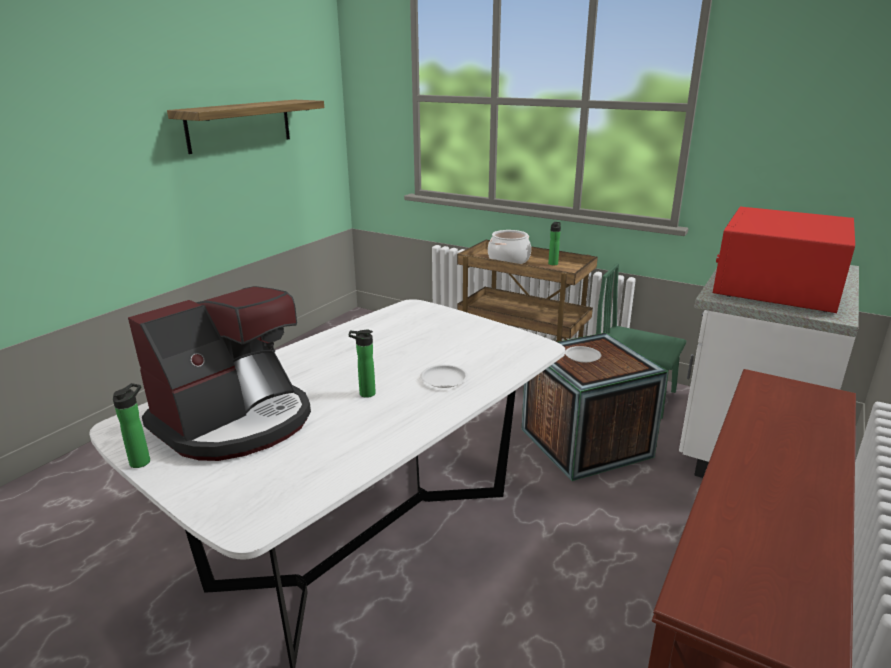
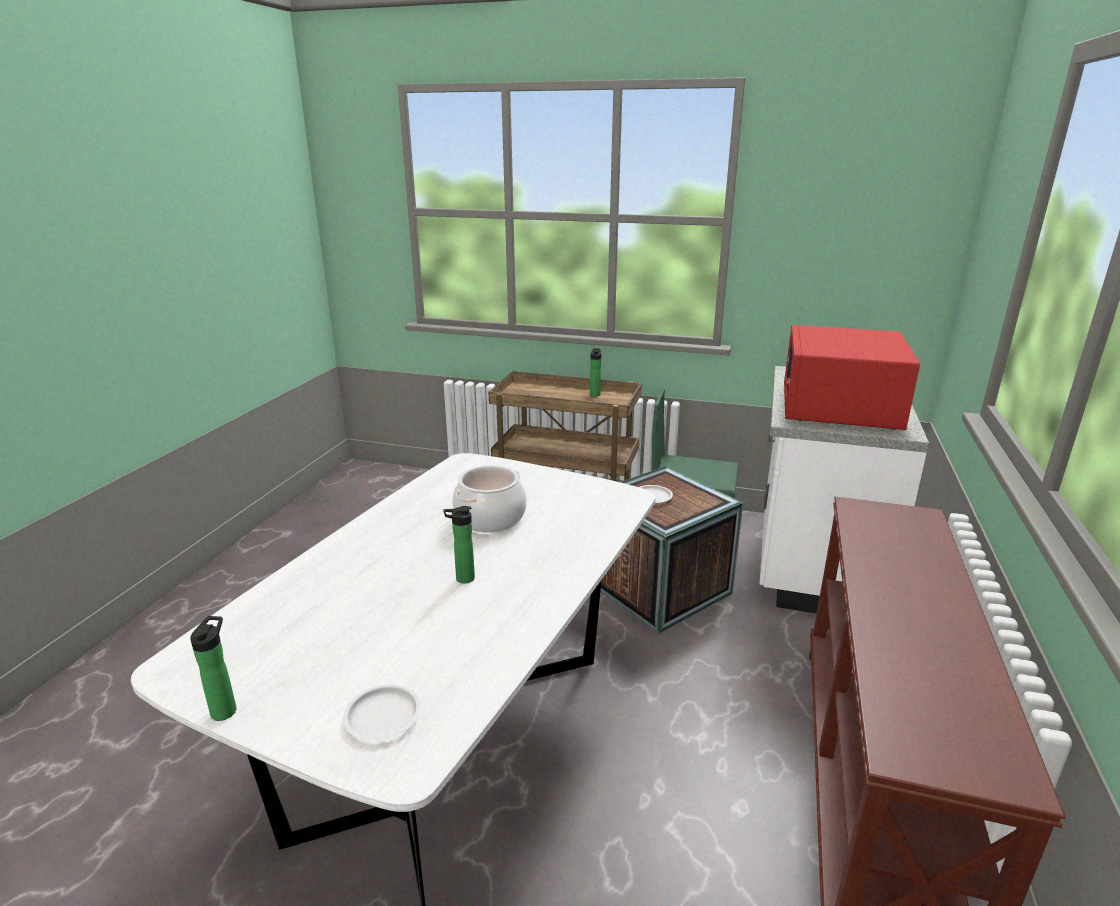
camera: 15 degrees left, 0 degrees up
(236, 422) = (323, 638): coffee machine -> none
(239, 125) = (202, 253): shelf -> none
(443, 379) = (543, 549): white plate -> white plate (382, 717)
(508, 260) = (545, 394): cooking pot -> cooking pot (490, 518)

